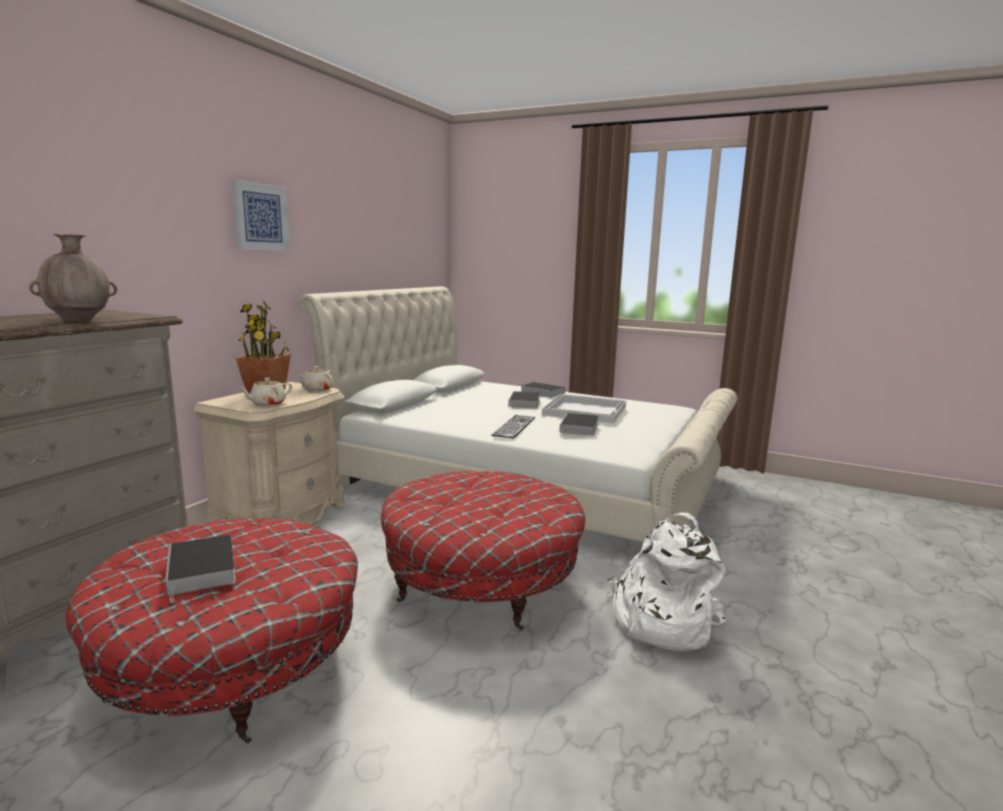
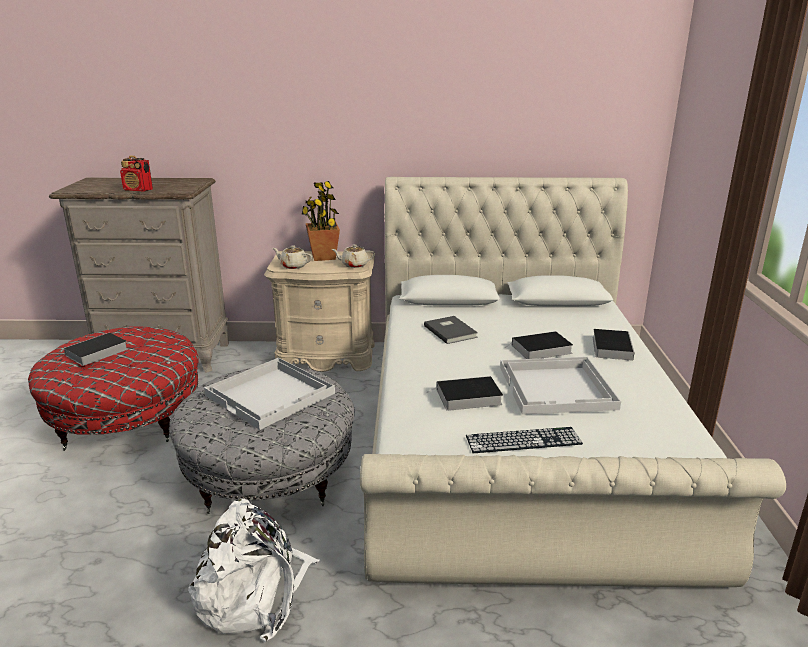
camera: 65 degrees right, 10 degrees up
(79, 321) = (138, 190): brown vase -> radio
(260, 217) = (350, 106): picture -> none
(457, 414) = (451, 331): none -> grey book
(477, 490) = (271, 394): none -> white tray
(481, 584) = (269, 474): red ottoman -> grey ottoman
(514, 426) = (438, 364): keyboard -> keyboard (523, 440)

